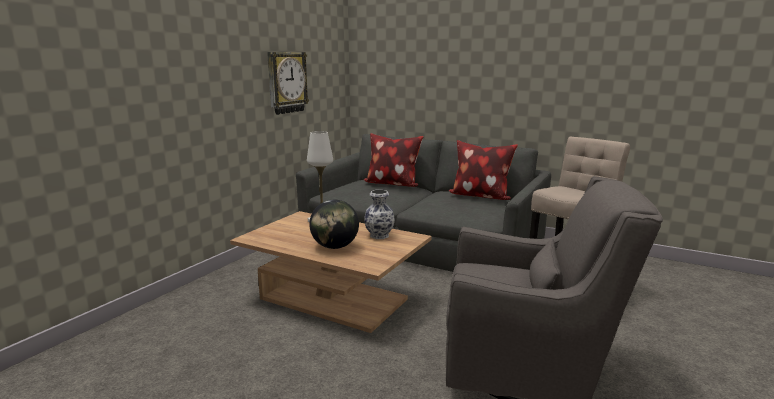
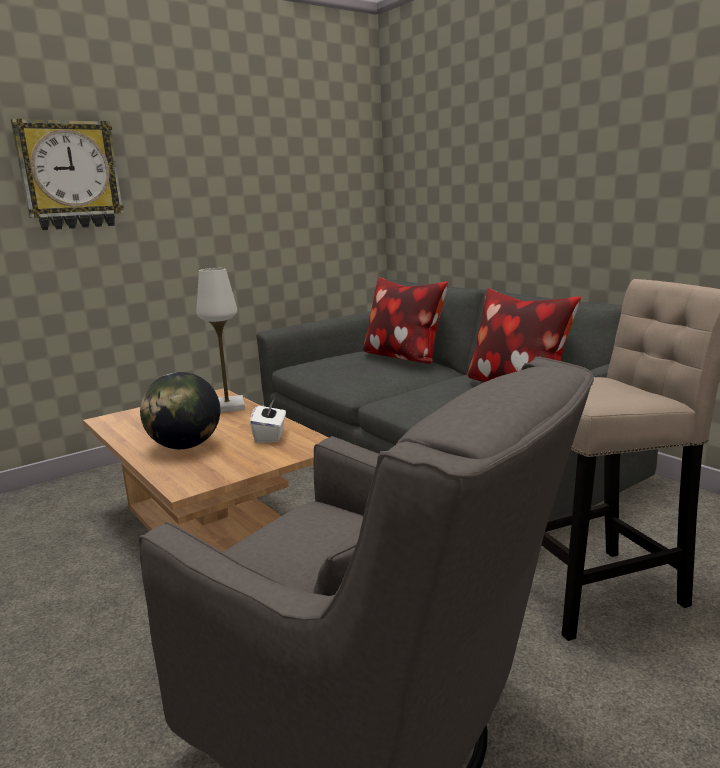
camera: 25 degrees right, 0 degrees up
(286, 82) = (254, 202): wall clock -> wall clock (70, 175)
(379, 235) = (270, 436): vase -> white tissue box

